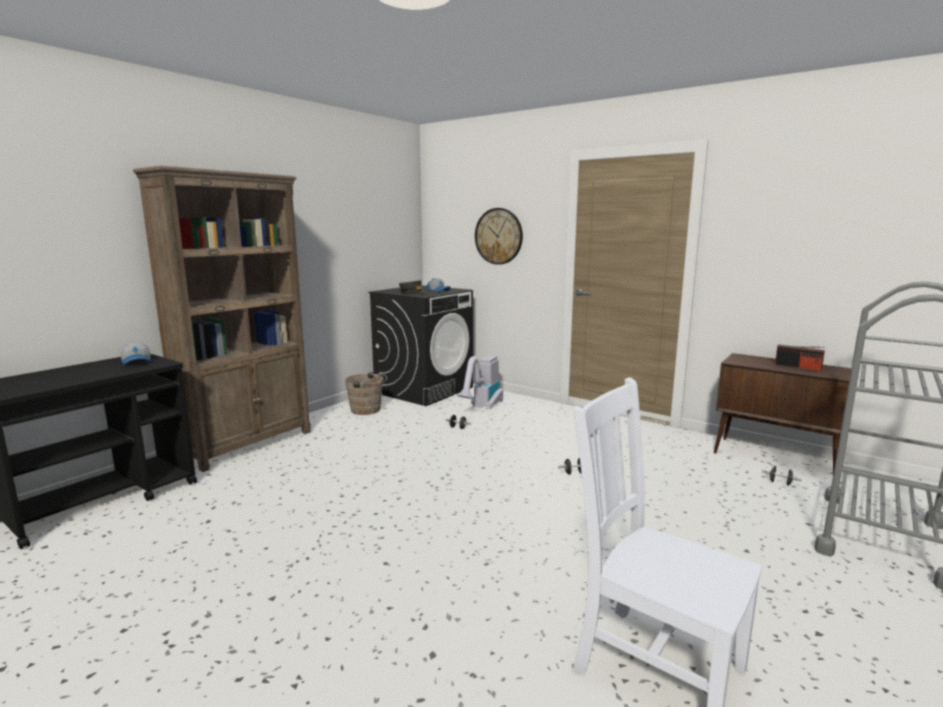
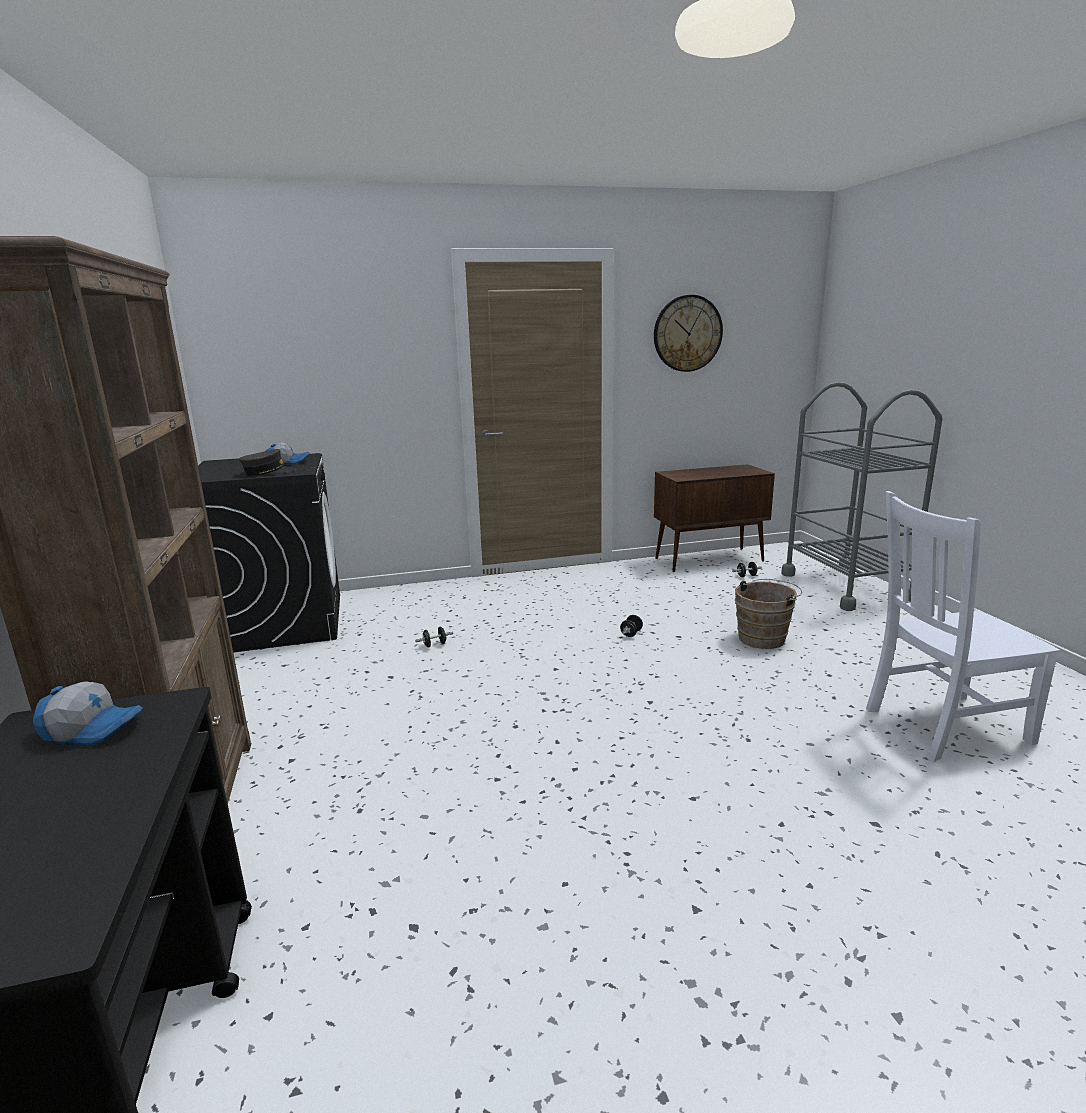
camera: 50 degrees left, 5 degrees up
(368, 410) = (266, 678): brown bucket -> brown bucket (764, 638)
(482, 407) = (406, 613): vacuum cleaner -> none
(498, 236) = (349, 369): wall clock -> wall clock (687, 333)
(798, 367) = (721, 471): radio -> none

